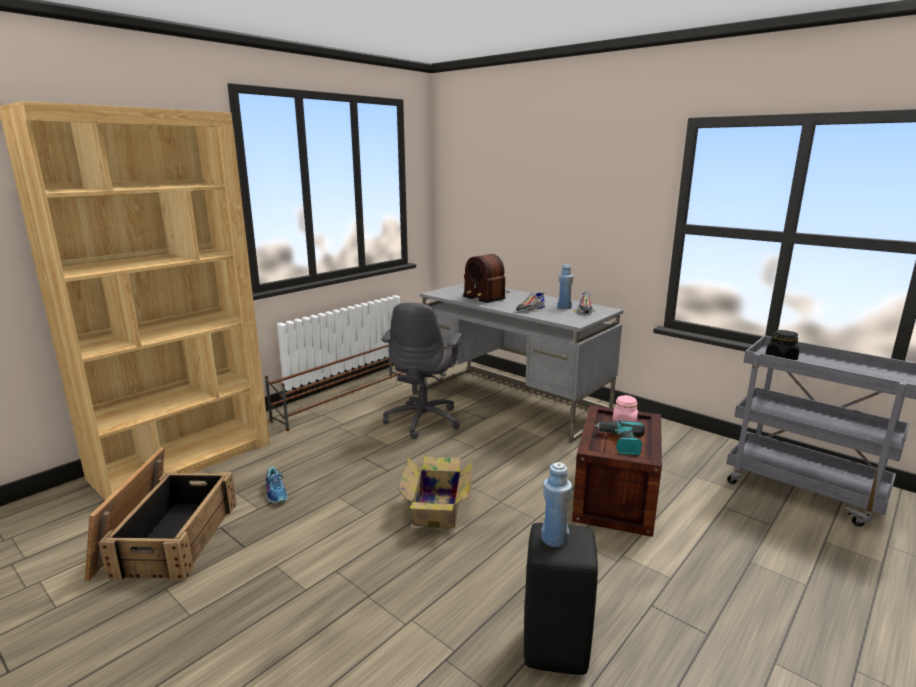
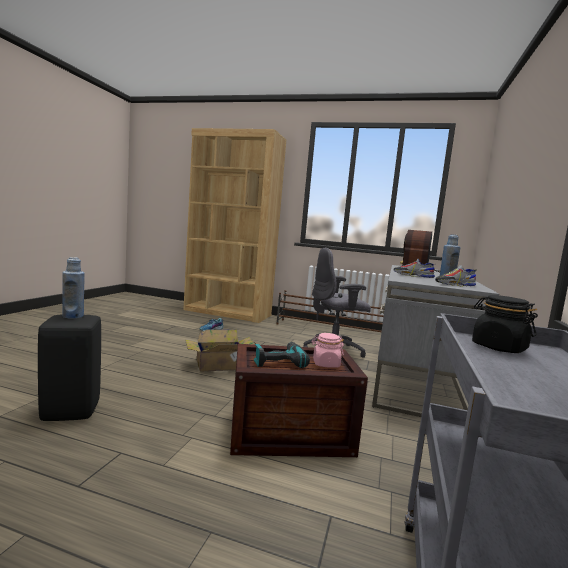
camera: 65 degrees right, 10 degrees down
(167, 538) = (163, 320): crate -> none

